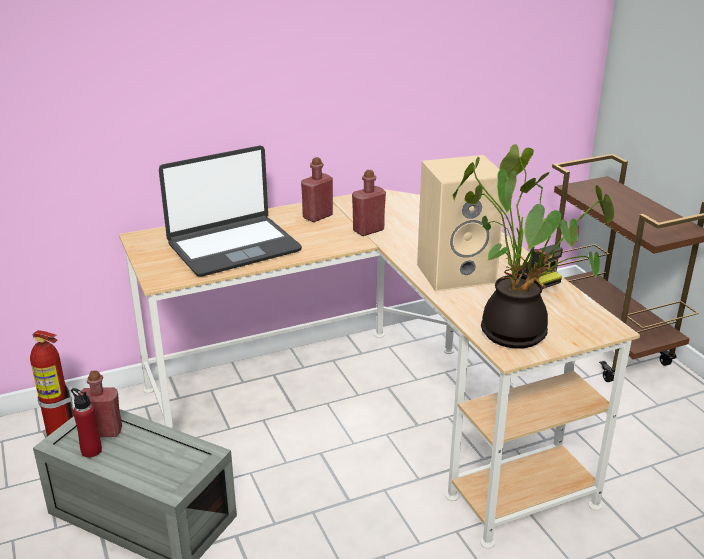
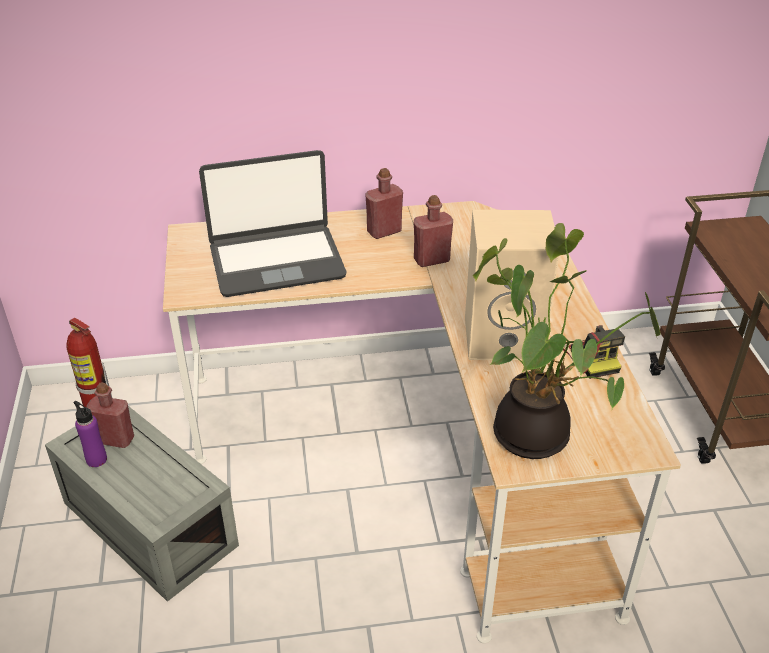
camera: 15 degrees right, 10 degrees up
(91, 450) = (96, 459): red bottle -> purple bottle

